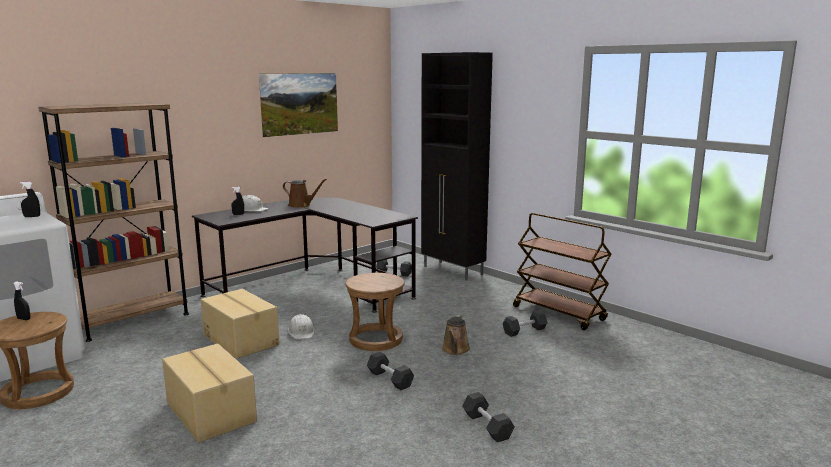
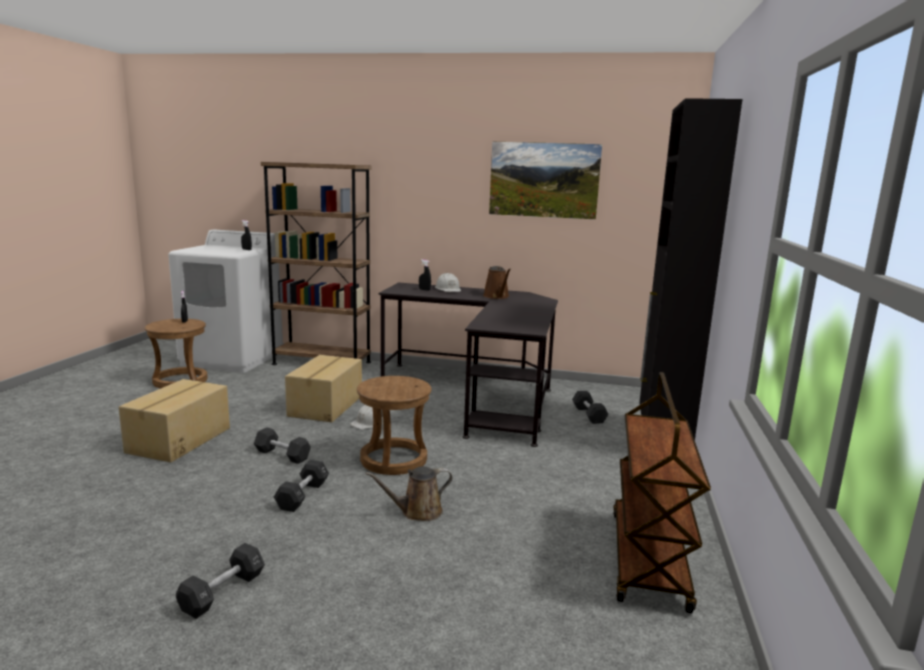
camera: 55 degrees right, 0 degrees up
(524, 331) = (540, 546): black dumbbell -> black dumbbell (282, 455)

